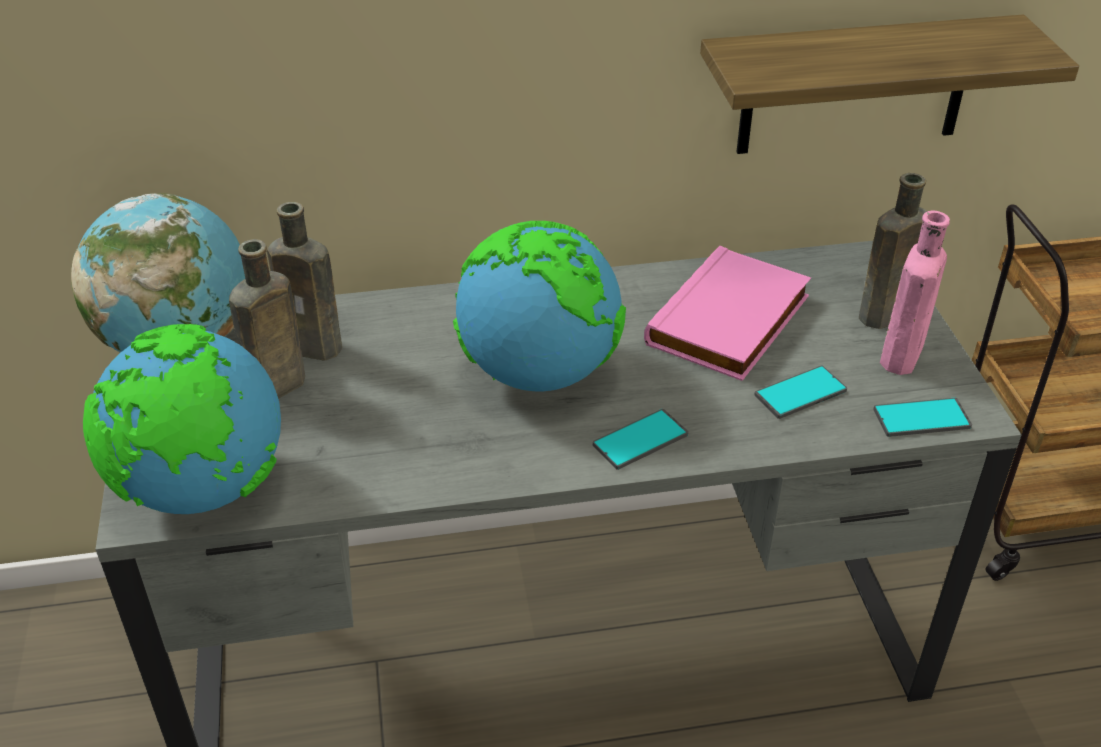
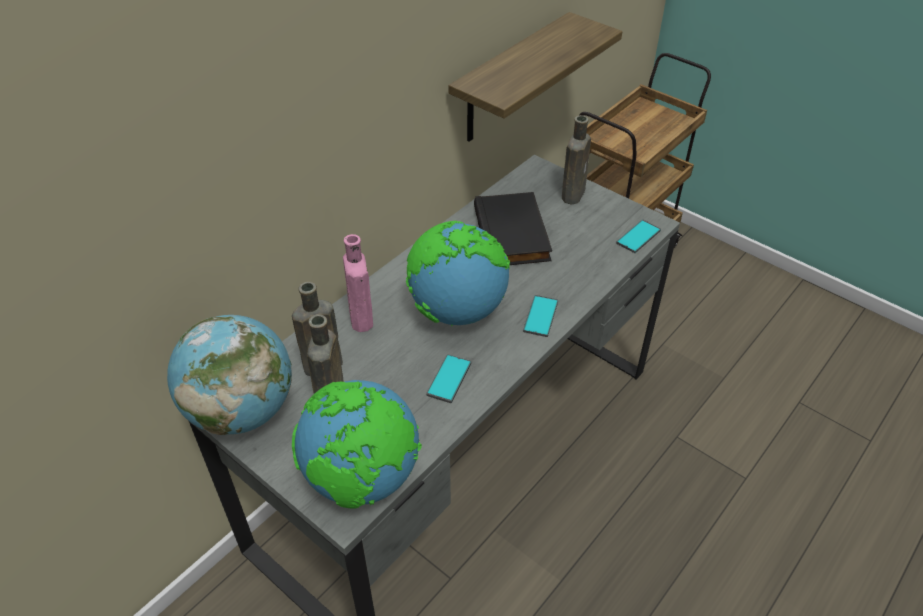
camera: 40 degrees left, 5 degrees up
(731, 322) = (514, 234): pink book -> black book
(800, 393) = (580, 253): phone -> phone (449, 379)
(900, 359) = (601, 213): pink bottle -> pink bottle (362, 320)

